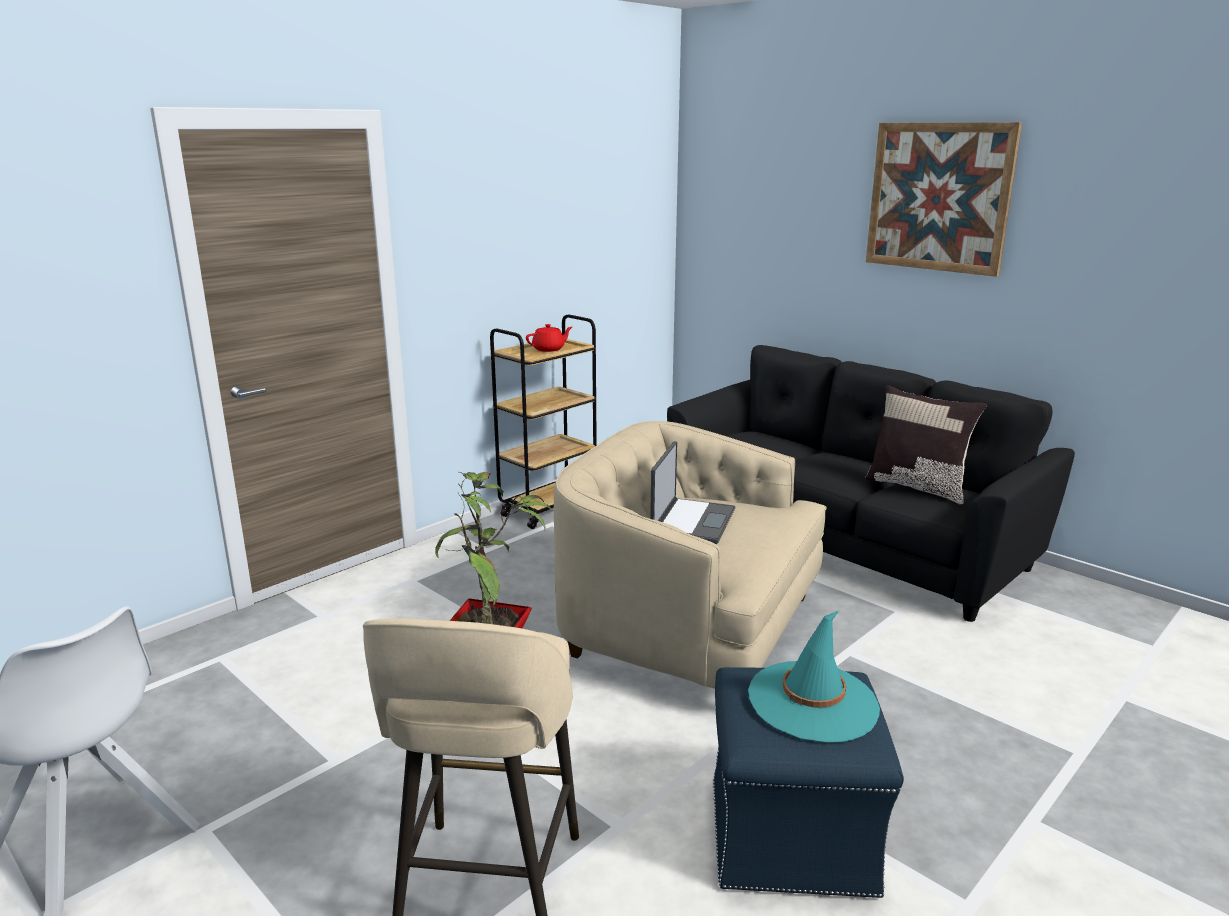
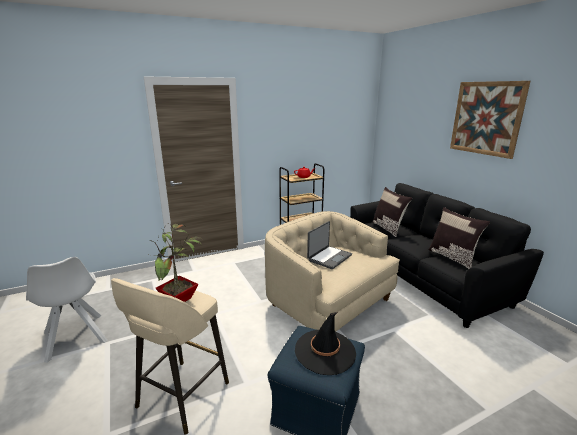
camera: 20 degrees right, 0 degrees up
(761, 447) = (388, 228): none -> pillow
(813, 702) = (325, 351): turquoise hat -> black hat

